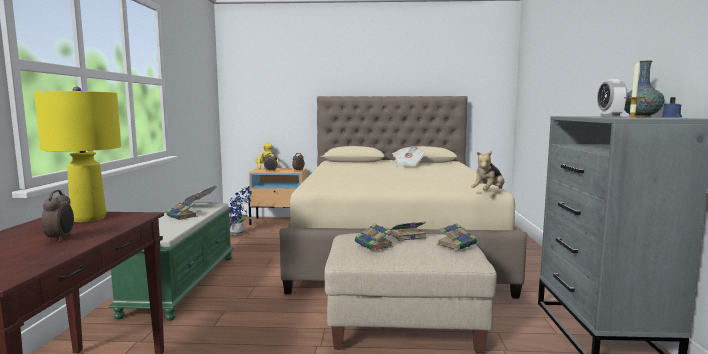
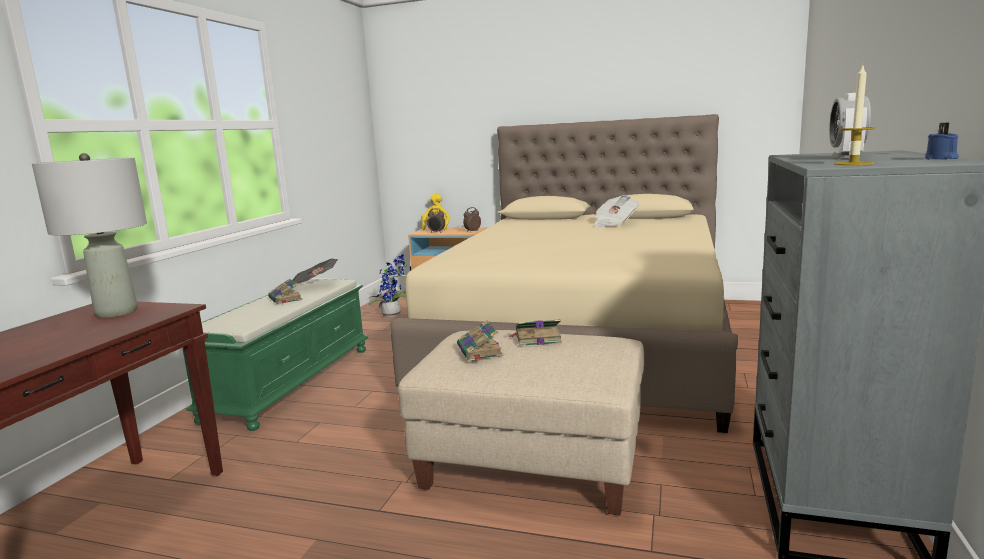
camera: 15 degrees right, 5 degrees up
(61, 238) = (55, 341): alarm clock -> none
(88, 218) = (115, 312): yellow table lamp -> grey table lamp
(457, 244) = (597, 355): book -> none
(488, 192) = (681, 274): plush toy -> none
(641, 116) = (908, 154): vase -> none

